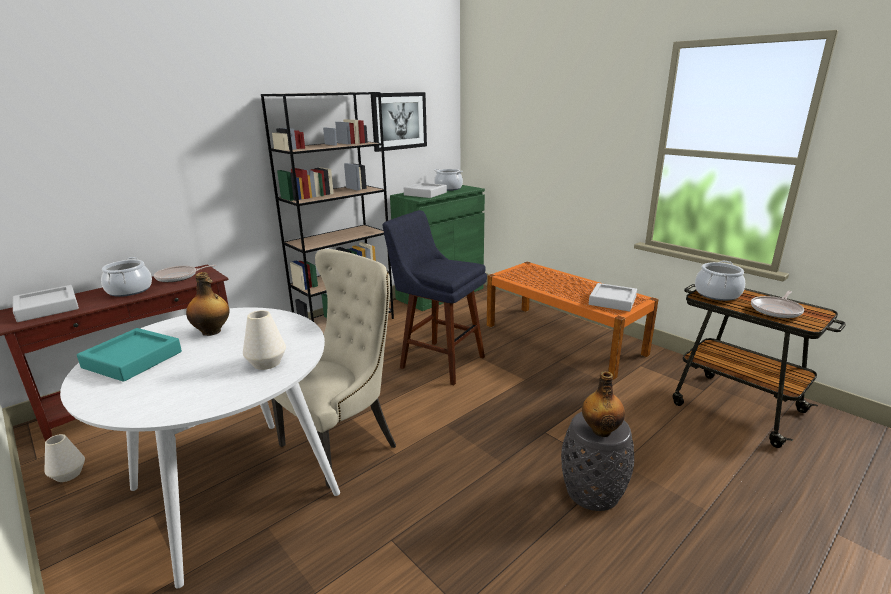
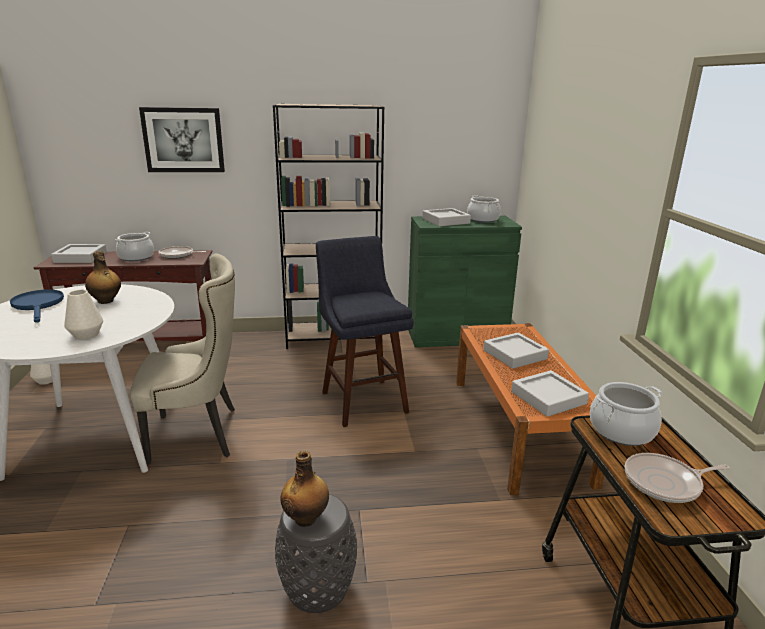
camera: 35 degrees right, 0 degrees up
(132, 360) = (38, 305): turquoise tray -> blue frying pan
(399, 121) = (433, 138): picture -> picture (183, 140)
(552, 282) = (515, 354): none -> grey tray

